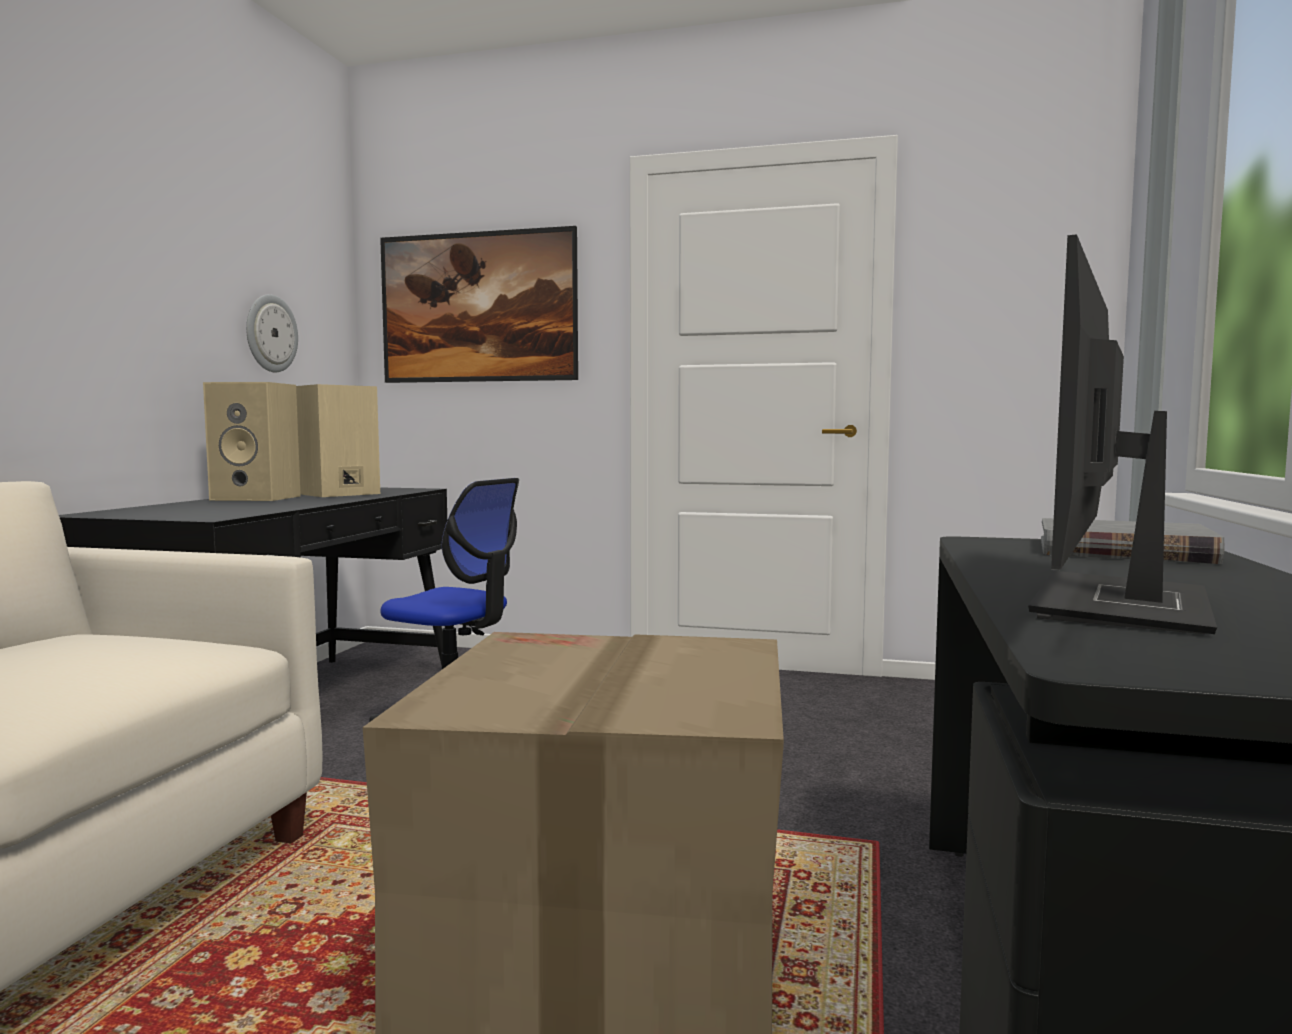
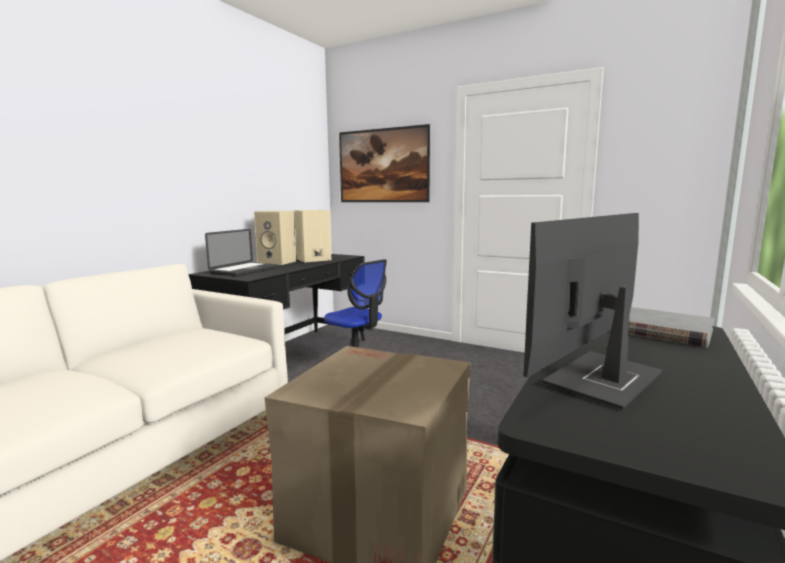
camera: 15 degrees right, 5 degrees up
(188, 509) = (244, 270): none -> laptop
(270, 333) = (286, 184): wall clock -> none

